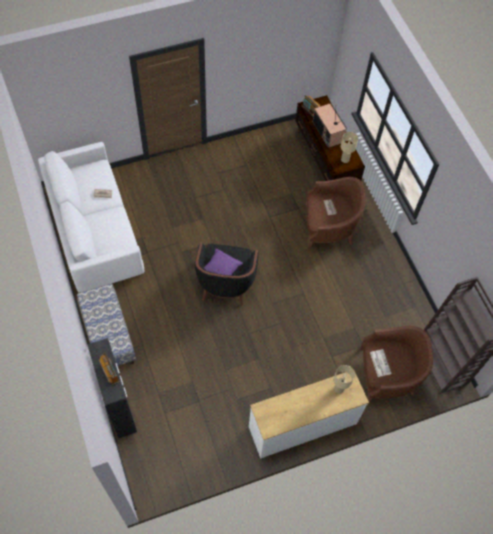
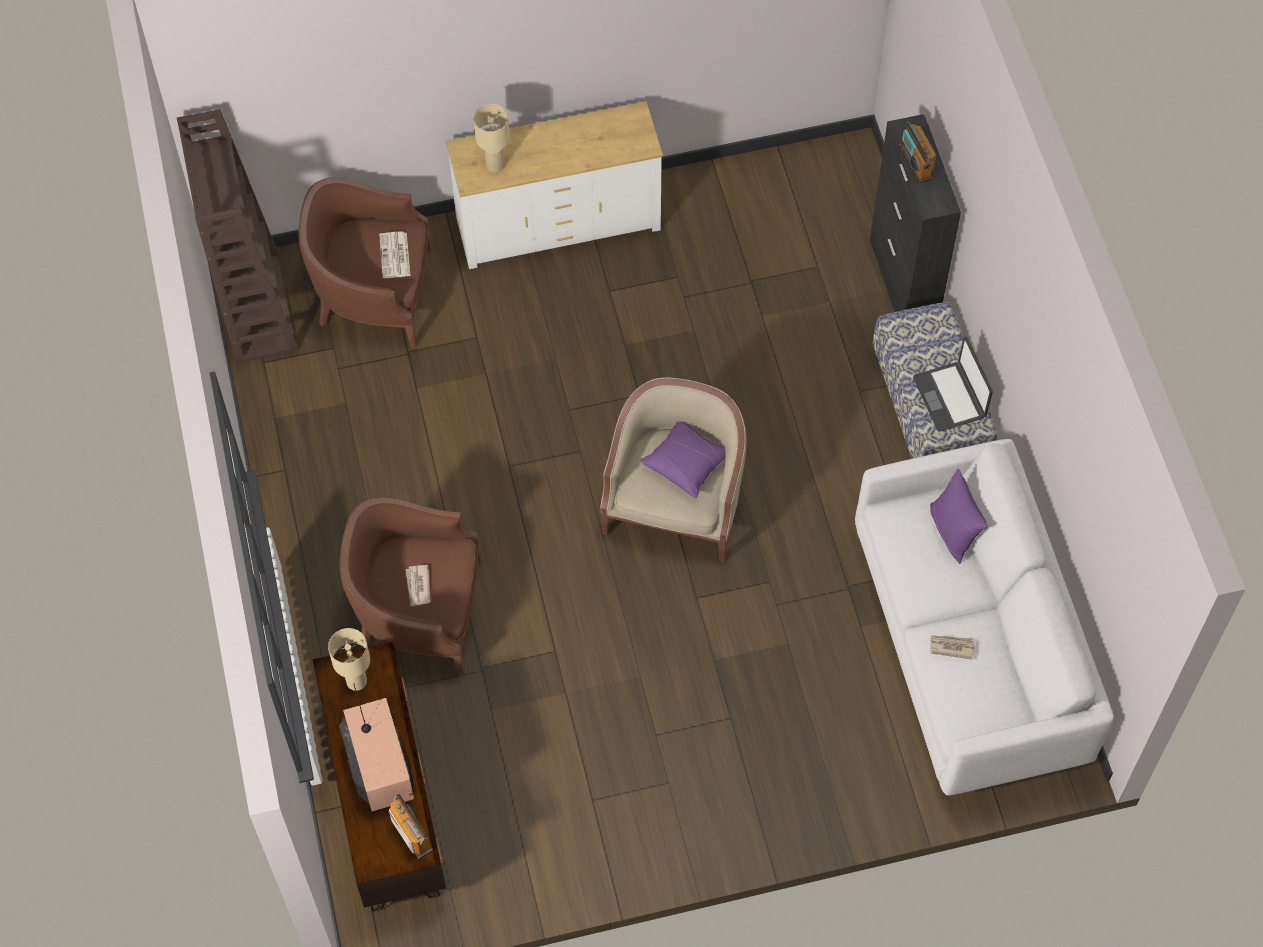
camera: 170 degrees left, 0 degrees up
(98, 309) = (950, 397): none -> laptop
(100, 241) = (953, 531): none -> purple pillow
(225, 282) = (676, 503): black armchair -> beige armchair

